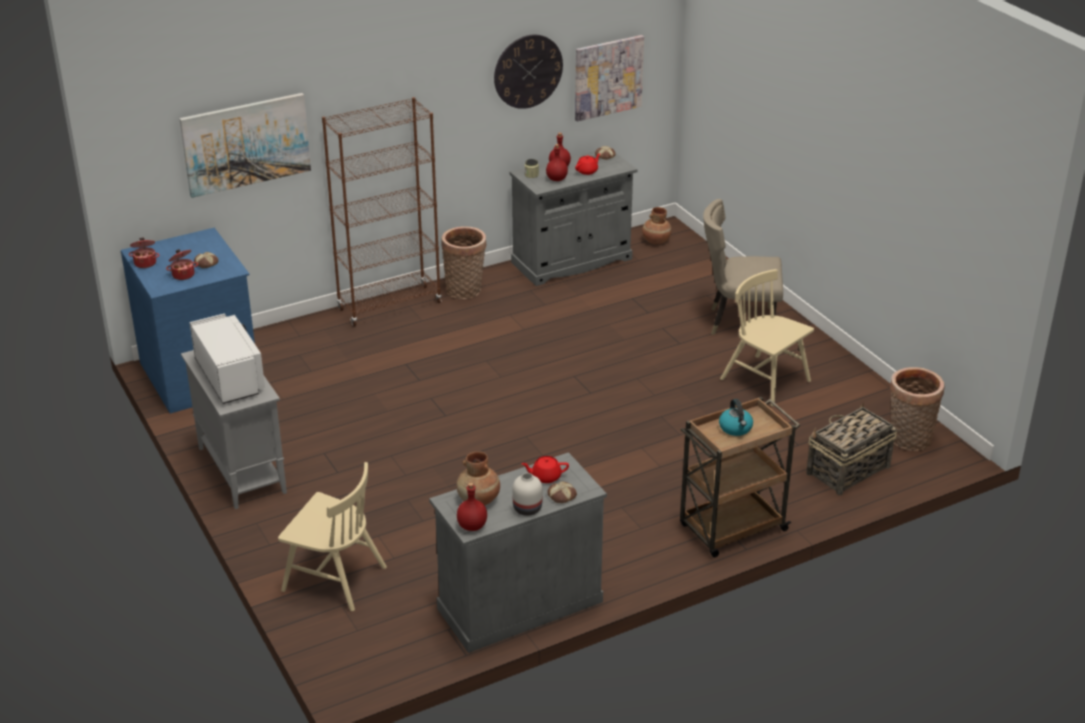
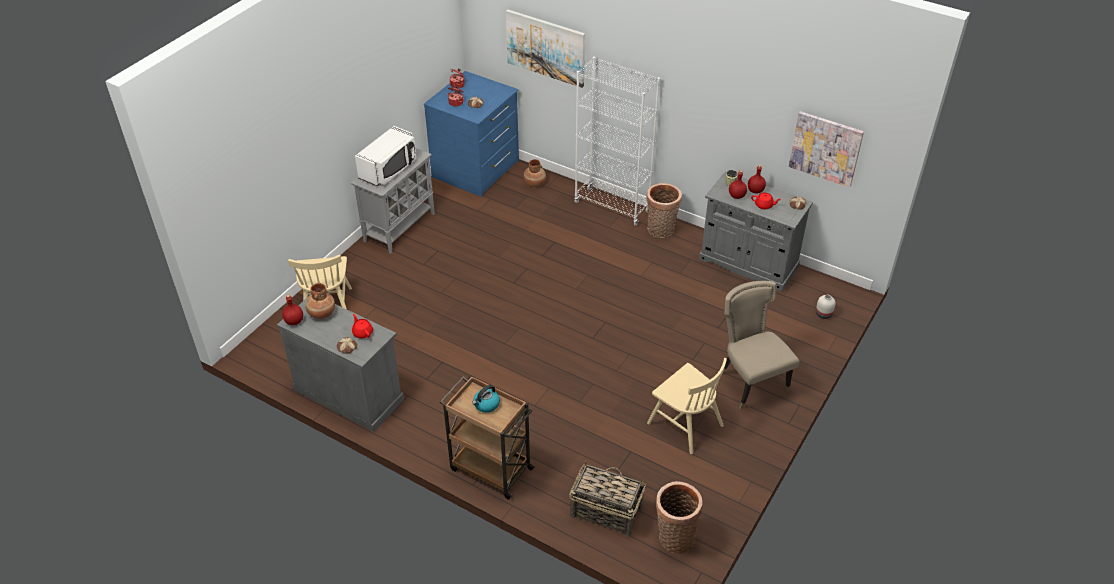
camera: 60 degrees right, 10 degrees up
(389, 306) = (612, 207): brown bookcase -> white bookcase
(527, 509) = (324, 337): white vase -> white vase (823, 314)
(528, 71) = (755, 107): wall clock -> none
(656, 241) = (821, 294): brown vase -> brown vase (534, 183)
(765, 380) = (685, 424): beige chair -> beige chair turned 120 degrees clockwise

